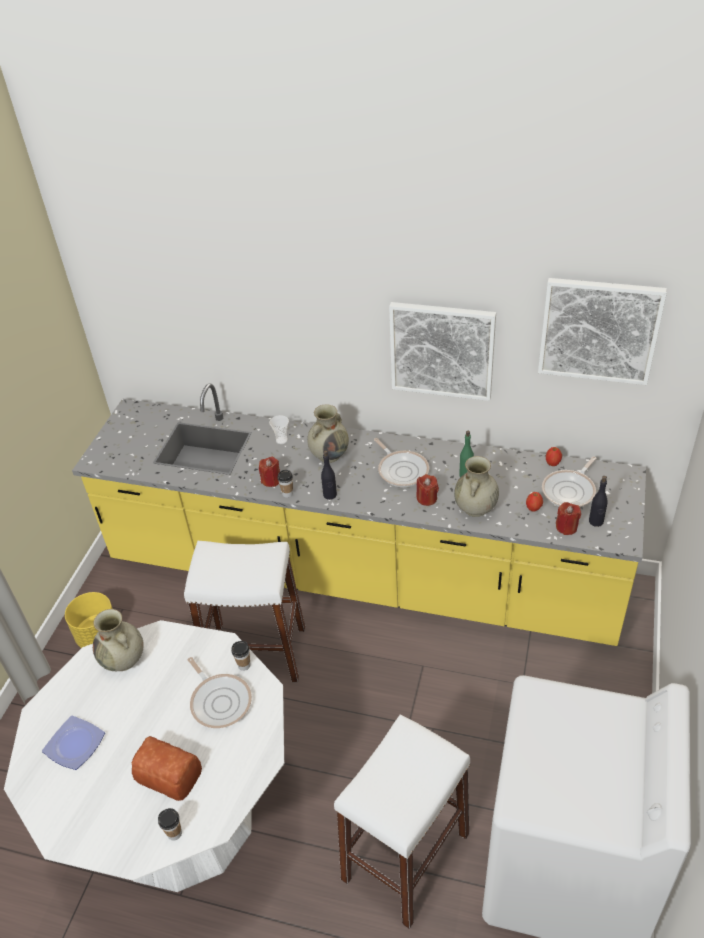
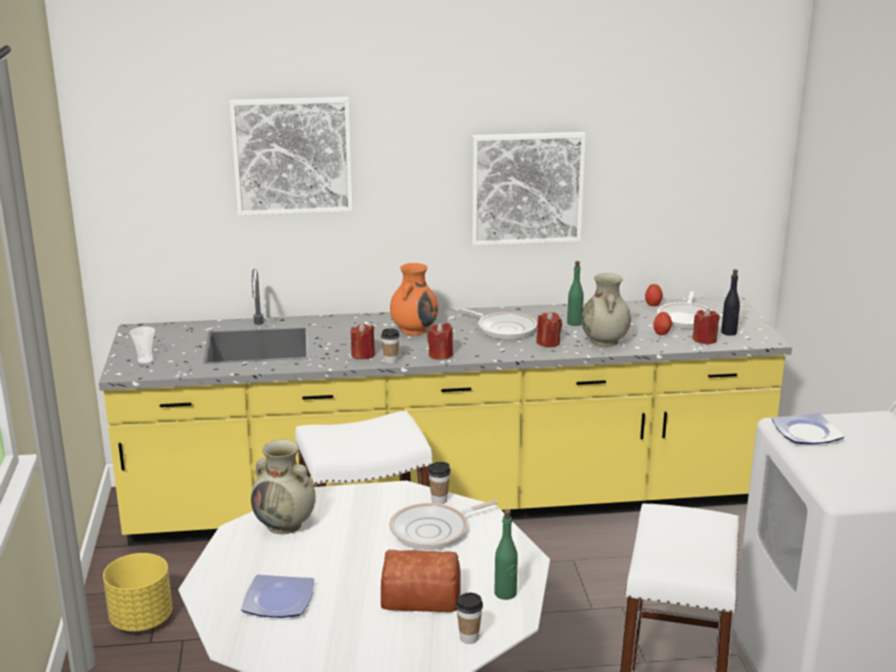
camera: 25 degrees left, 20 degrees down
(220, 701) = (434, 531): frying pan -> frying pan turned 120 degrees clockwise
(228, 792) = (505, 593): none -> green bottle
(281, 440) = (349, 327): cup -> cup (145, 360)
(329, 454) = (414, 329): beige vase -> orange vase
(330, 495) = (440, 355): black bottle -> red candle
(544, 712) = (808, 433): none -> plate
(599, 330) = (685, 138): picture -> picture (292, 155)

